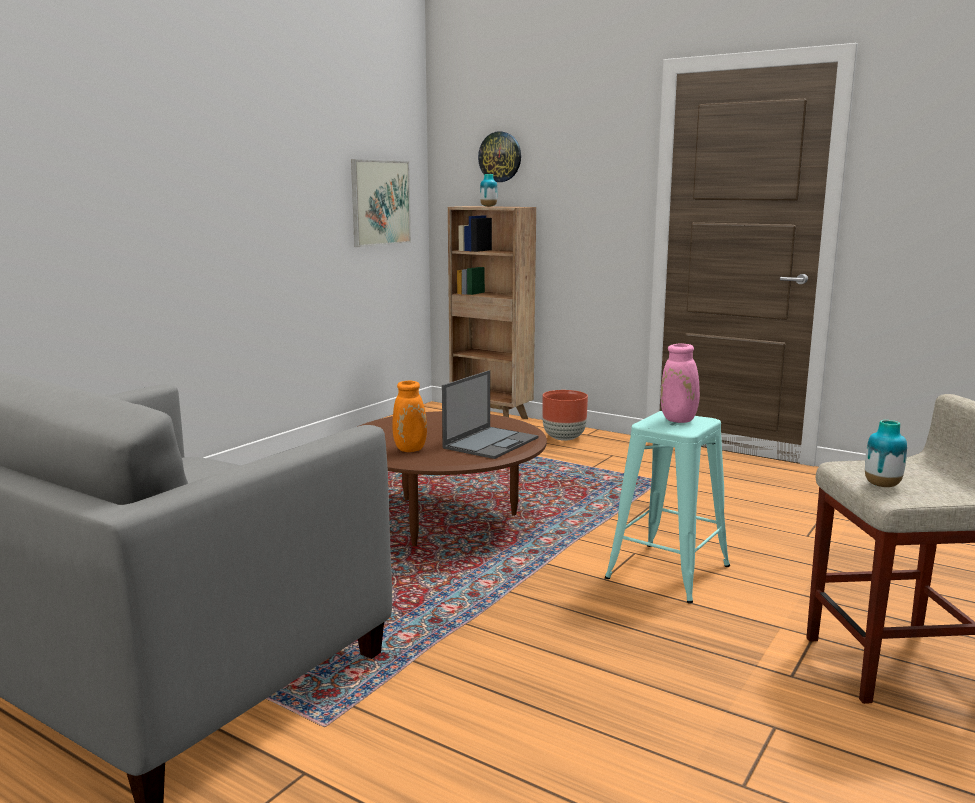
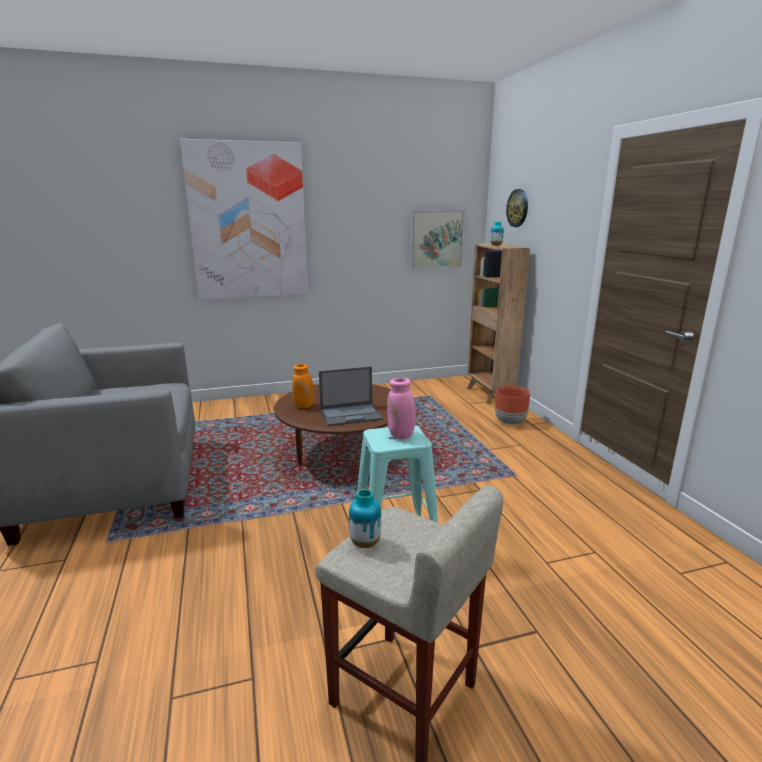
camera: 40 degrees right, 5 degrees up
(135, 170) = (248, 222): none -> picture

